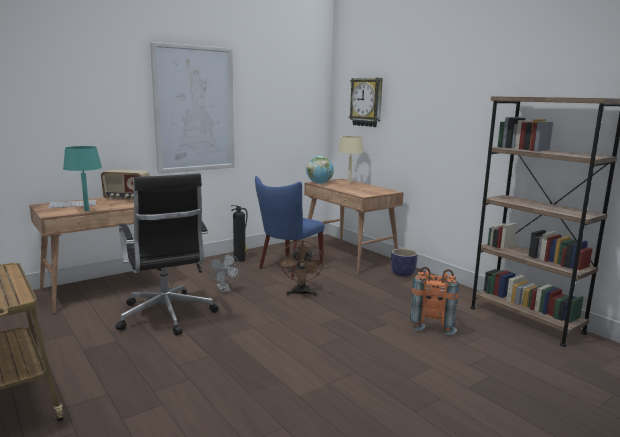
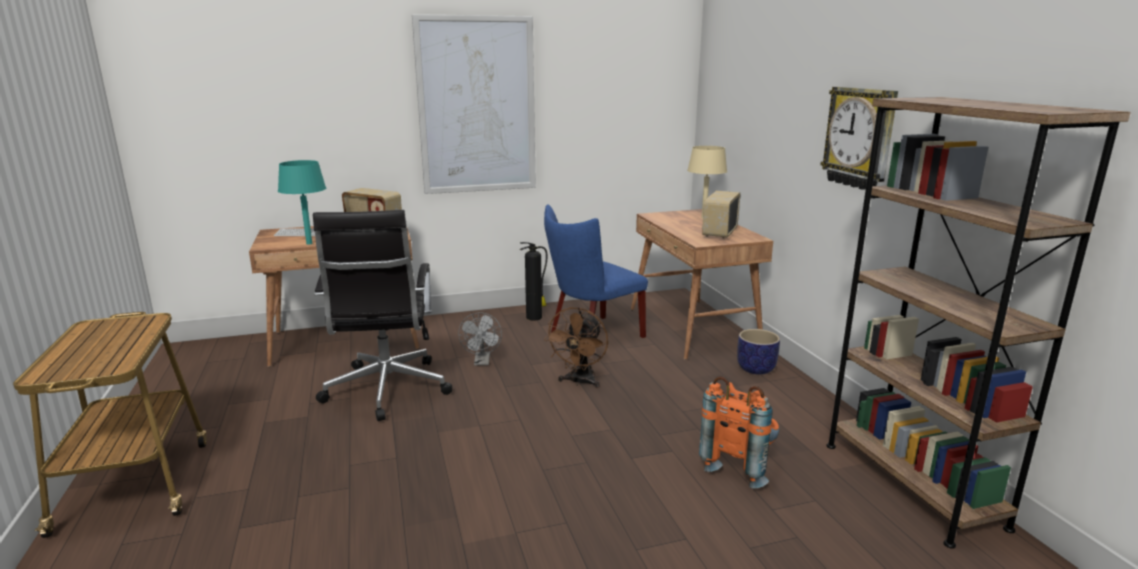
camera: 20 degrees right, 5 degrees up
(319, 183) = (656, 216): globe -> none
(367, 102) = (739, 93): wall clock -> wall clock (860, 138)
(368, 190) = (719, 233): none -> radio

